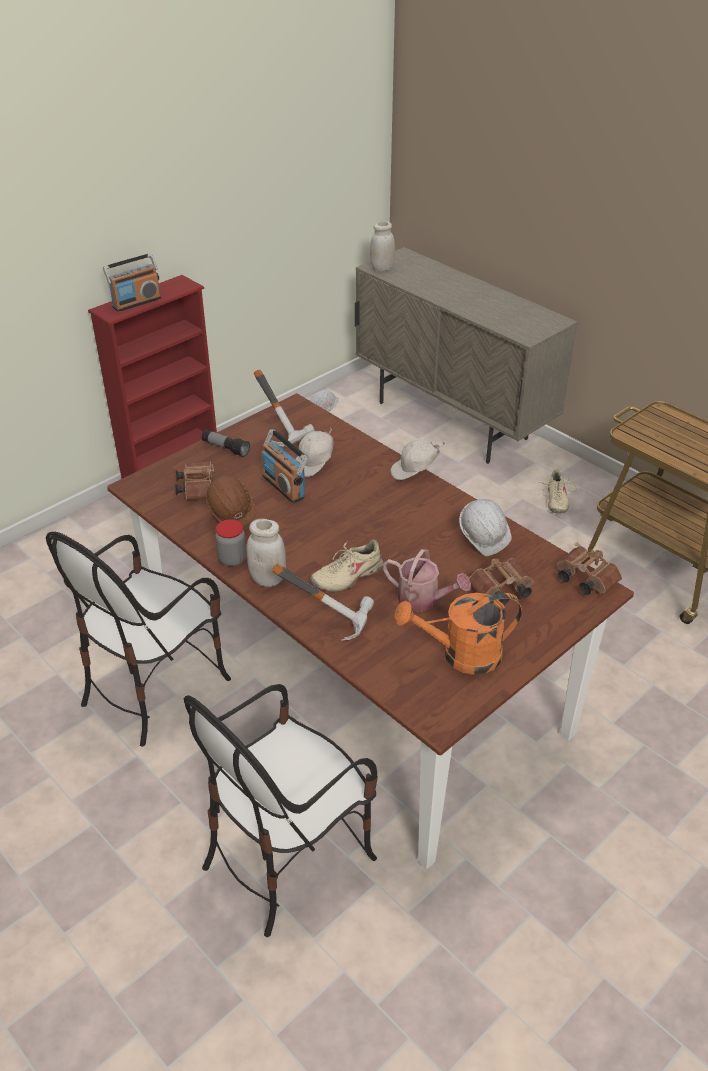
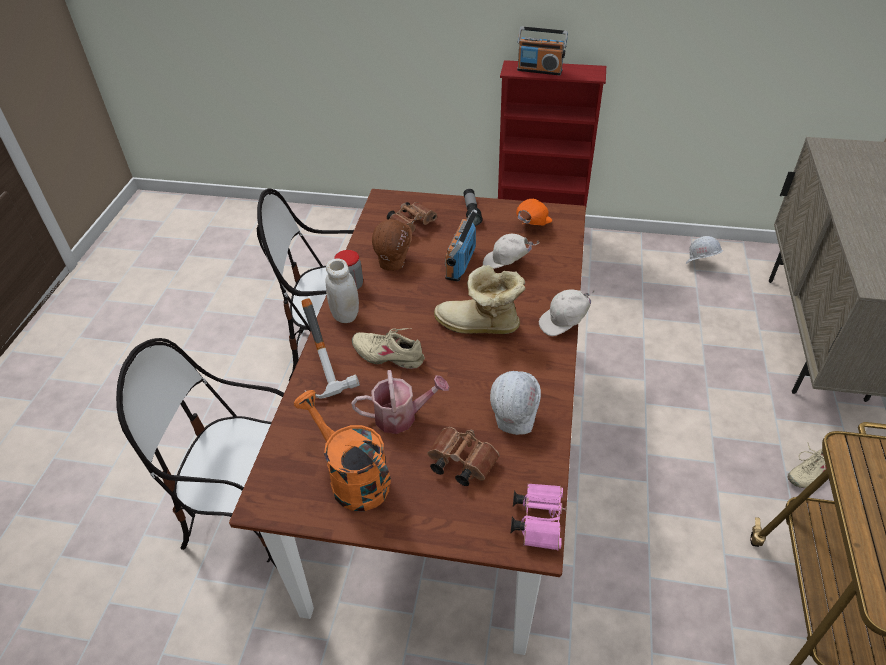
camera: 55 degrees right, 5 degrees up
(285, 428) = (531, 225): hammer -> orange cap
(370, 513) = (479, 326): none -> boot
(382, 268) = (829, 149): white jar -> none
(415, 471) = (564, 323): white cap -> white cap turned 60 degrees counterclockwise
(423, 600) = (401, 416): watering can -> watering can turned 90 degrees counterclockwise
(583, 579) = (538, 519): brown binoculars -> pink binoculars

